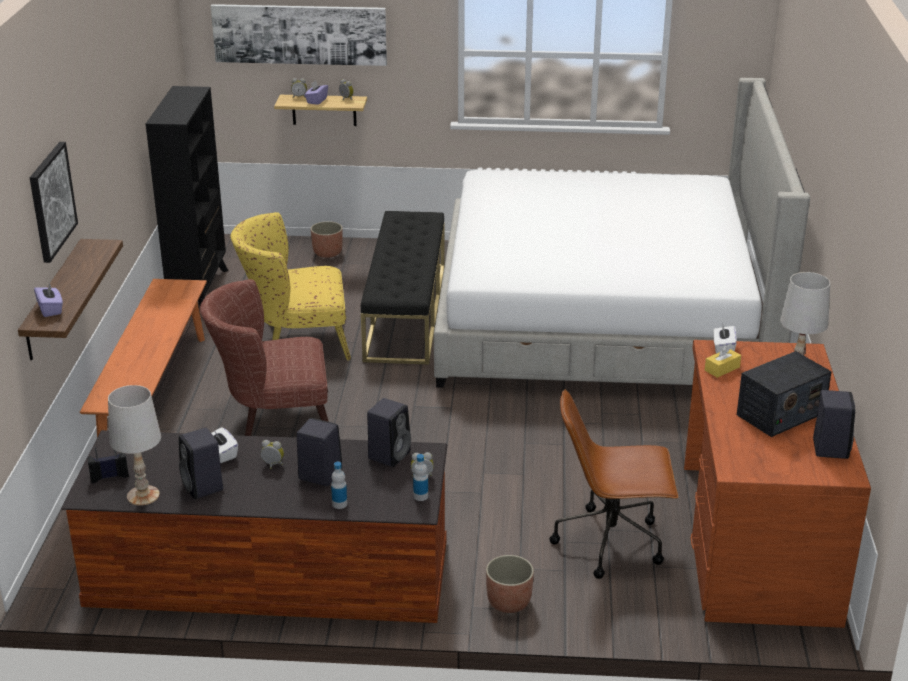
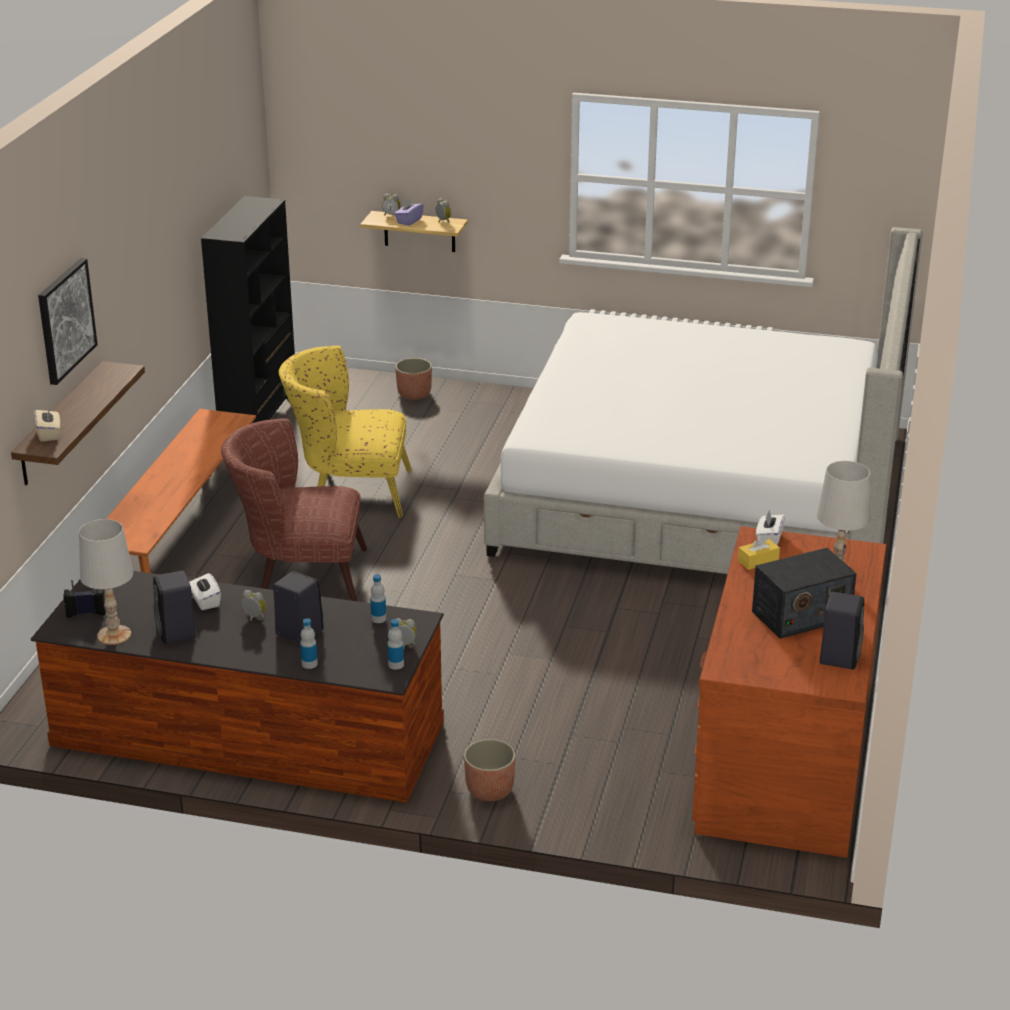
camera: 10 degrees right, 0 degrees up
(50, 309) = (49, 434): purple tissue box -> beige tissue box
(299, 34) = (395, 145): picture -> none
(389, 454) = (378, 619): black speaker -> bottle
(406, 311) = (481, 469): black bench -> none
(611, 542) = (623, 741): brown office chair -> none

